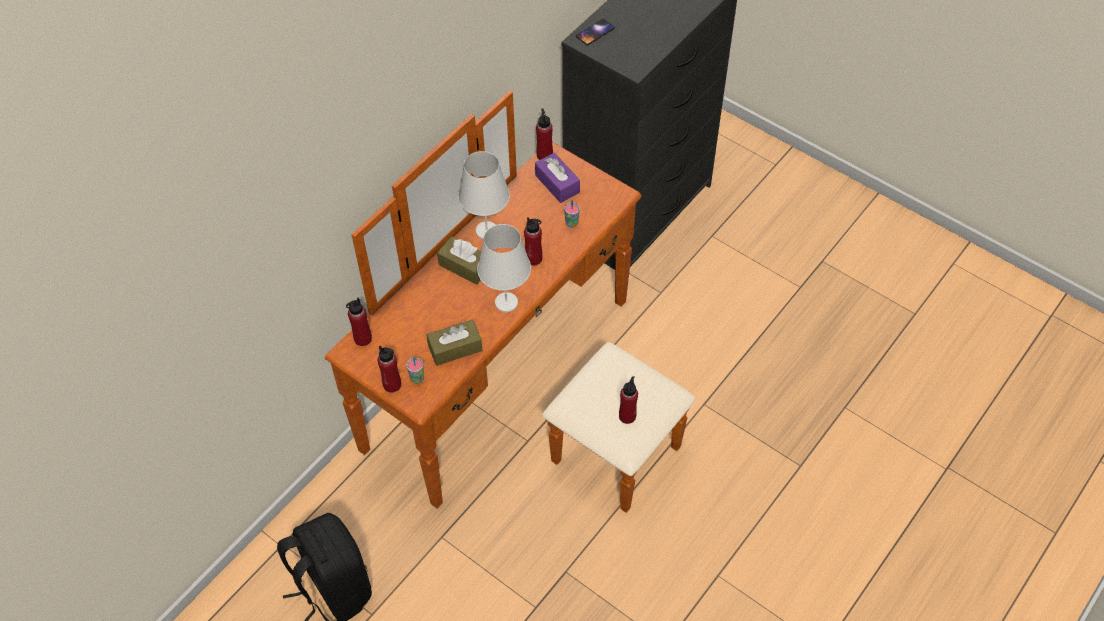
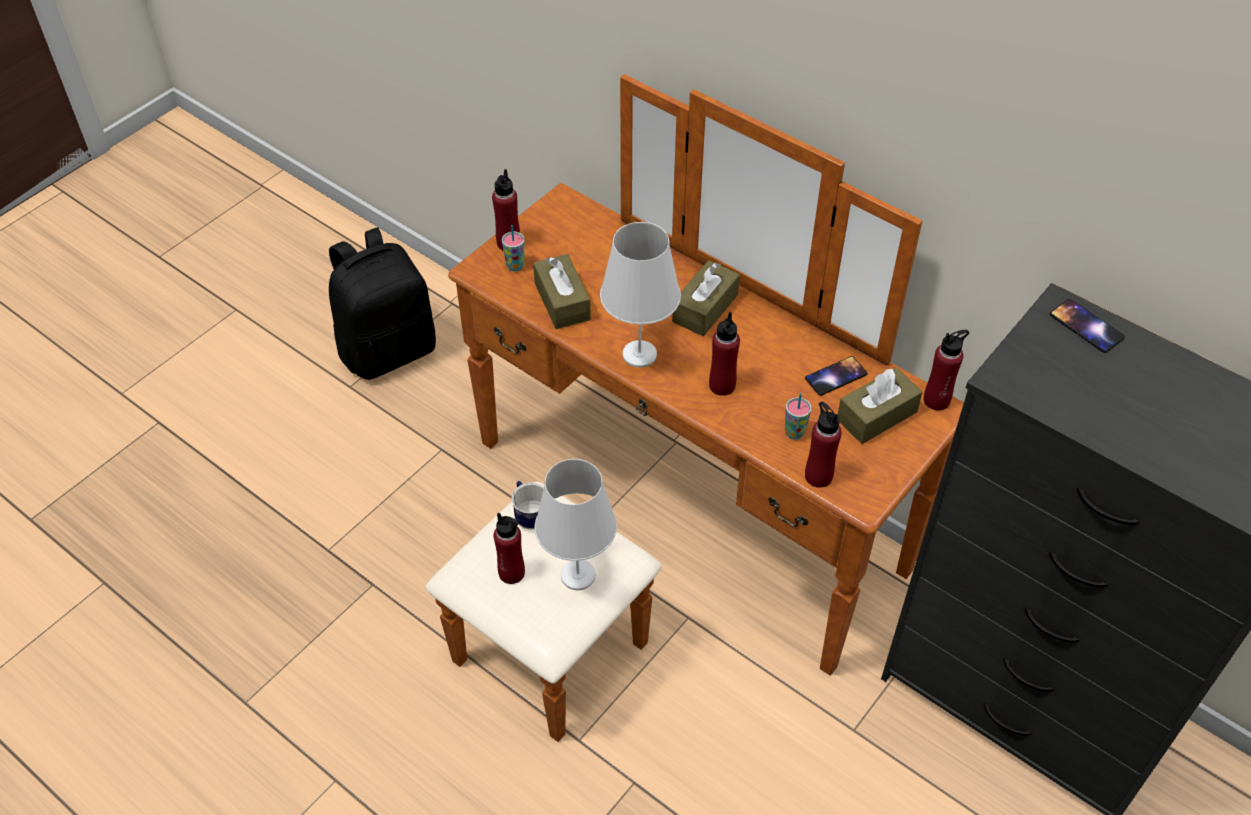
camera: 90 degrees right, 5 degrees down
(362, 338) = (583, 213): red bottle -> red bottle (818, 476)
(486, 231) = (772, 331): white table lamp -> white table lamp (577, 575)
(525, 201) = (835, 376): none -> phone
(557, 184) = (877, 415): purple tissue box -> brown tissue box
(581, 409) = (529, 515): none -> mug

